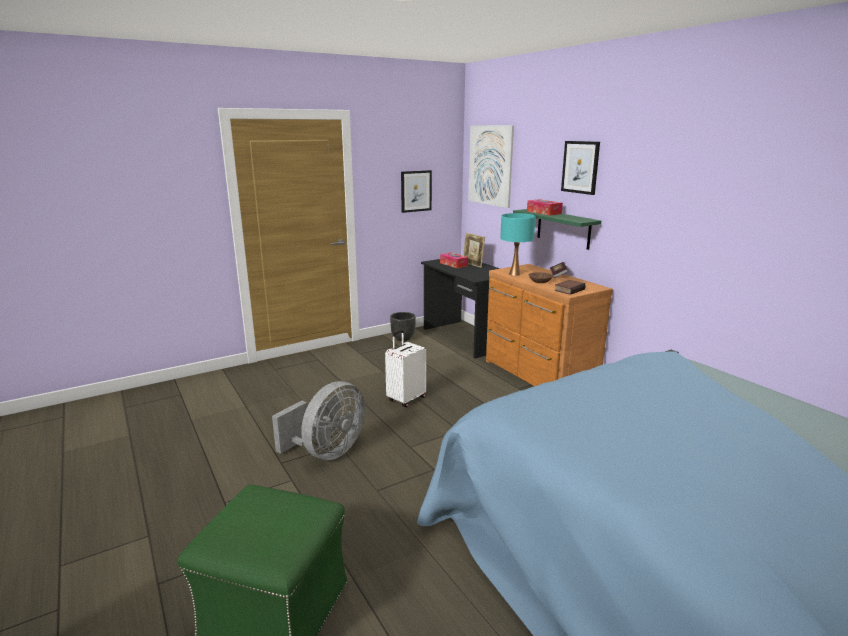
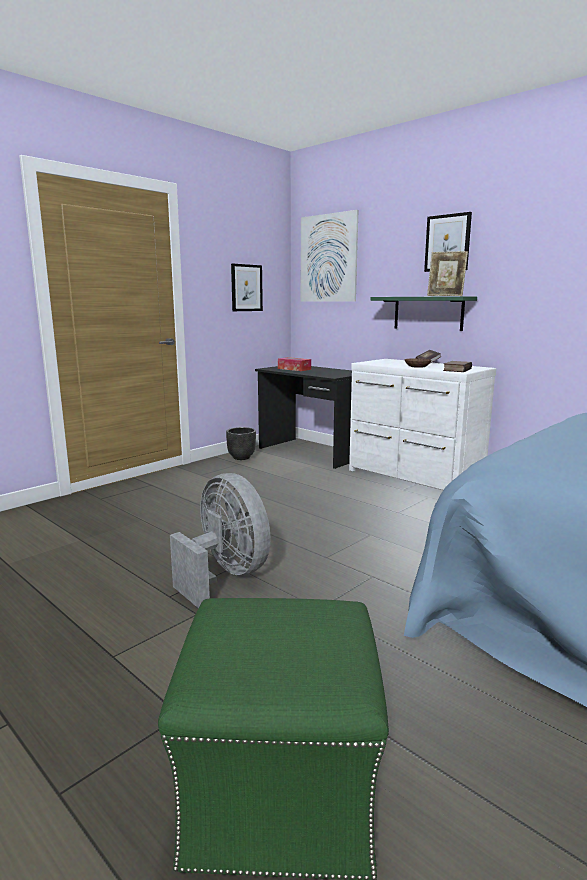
camera: 15 degrees left, 5 degrees down
(327, 452) = (225, 576): grey fan -> grey fan turned 60 degrees counterclockwise
(406, 399) = (286, 511): white suitcase -> none
(473, 265) = (315, 368): picture frame -> picture frame (445, 296)
(515, 274) = (383, 363): turquoise table lamp -> none
(537, 375) = (413, 477): brown dresser -> white dresser
(544, 212) = (406, 296): tissue box -> none

